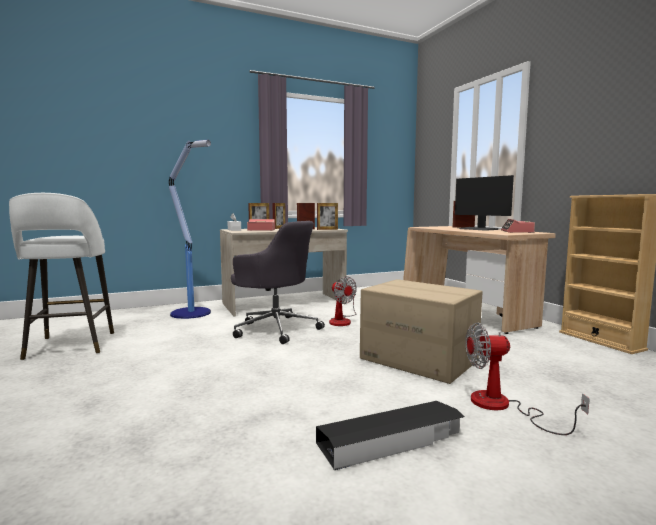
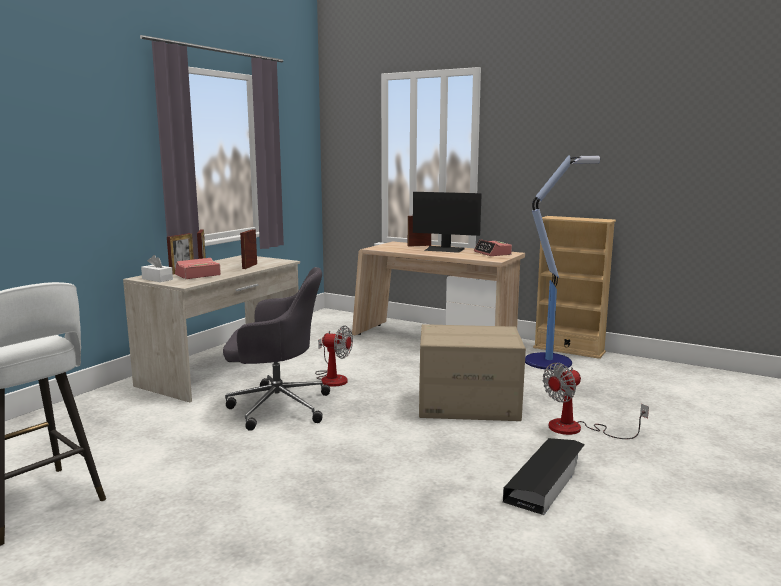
camera: 35 degrees left, 5 degrees up
(192, 313) = (119, 411): floor lamp -> floor lamp (550, 361)
(327, 229) = (276, 263): picture frame -> none

